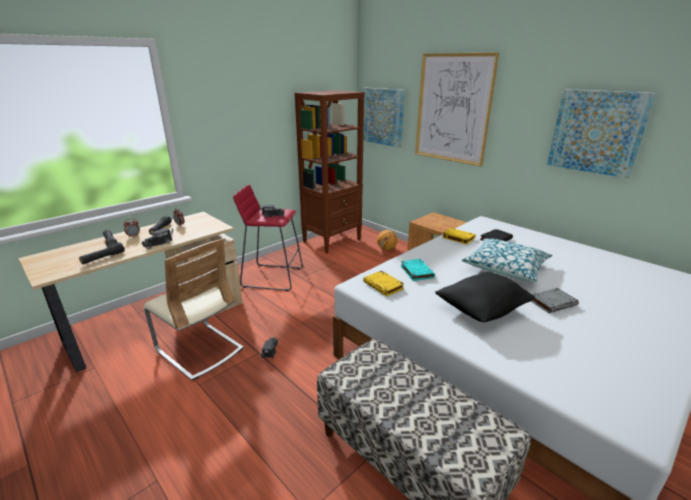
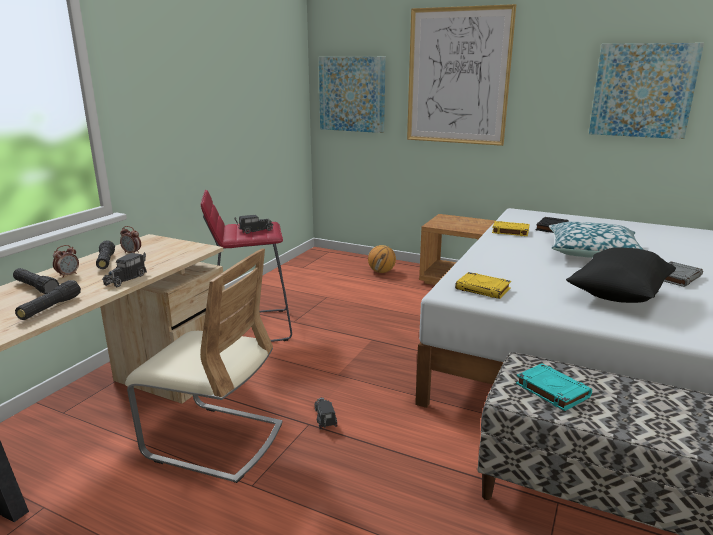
camera: 20 degrees left, 5 degrees down
(332, 240) = (301, 271): brown bookcase -> none
(416, 272) = (504, 270): turquoise book -> turquoise book (551, 390)

